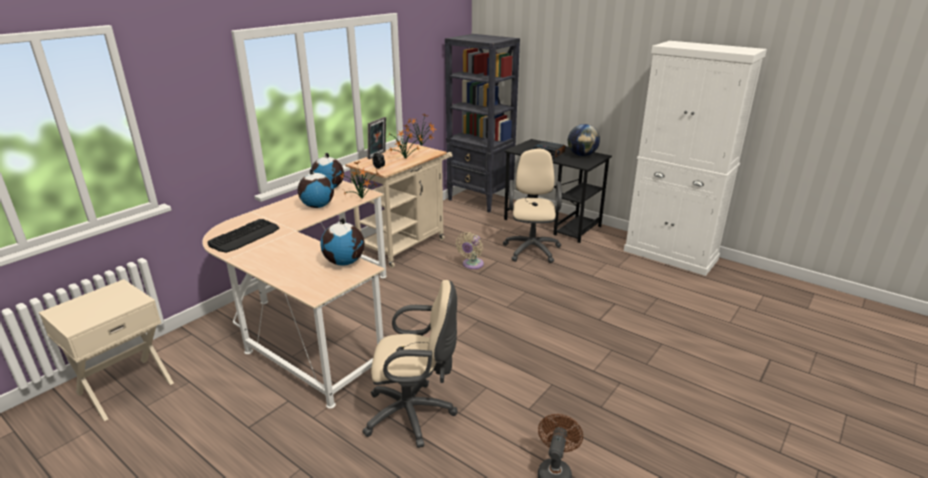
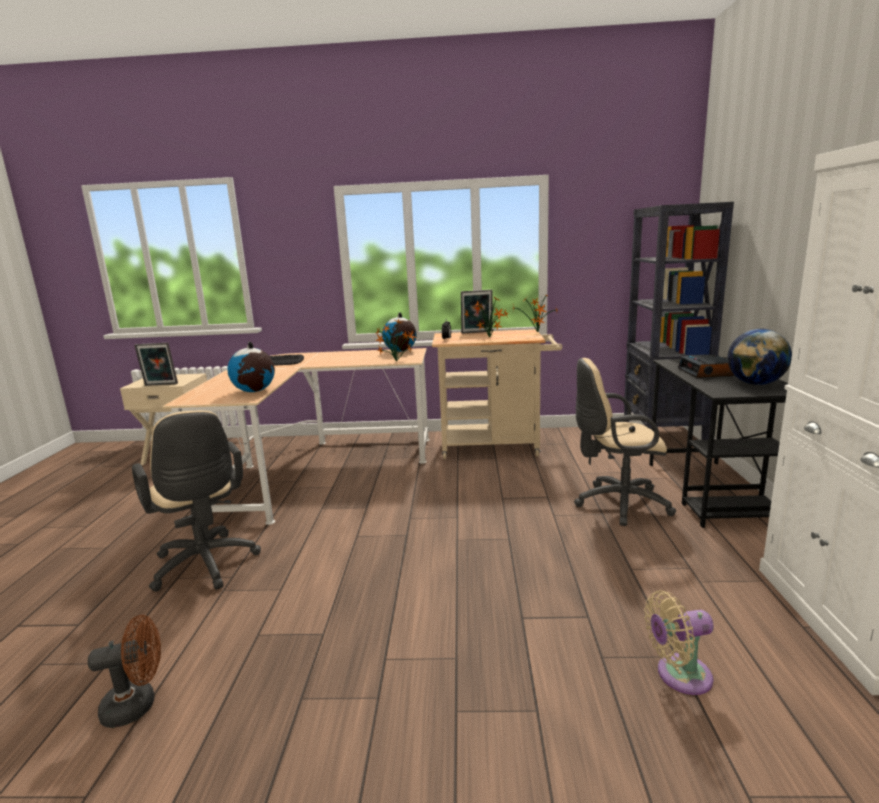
camera: 55 degrees right, 10 degrees down
(118, 310) = (160, 385): none -> picture frame
(317, 206) = (357, 358): globe -> none
(472, 265) = (513, 488): beige fan -> beige fan (678, 675)
(532, 248) = (617, 504): beige office chair -> beige office chair turned 150 degrees counterclockwise

